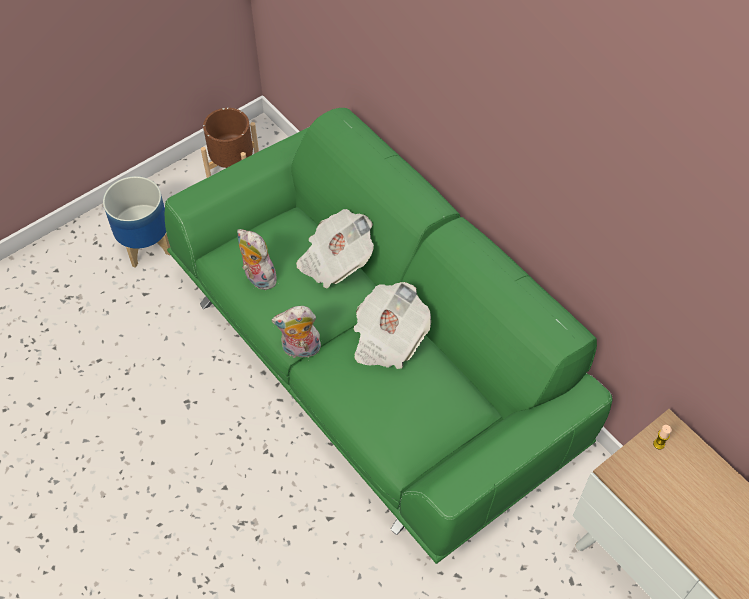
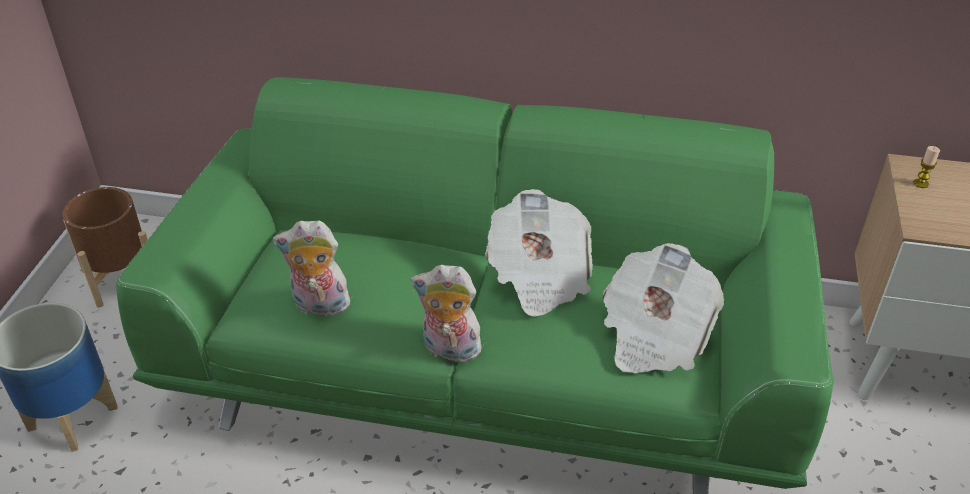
camera: 40 degrees left, 15 degrees down
(300, 350) = (449, 350): plush toy -> plush toy turned 60 degrees clockwise
(335, 260) = (395, 240): newspaper -> newspaper (654, 334)

